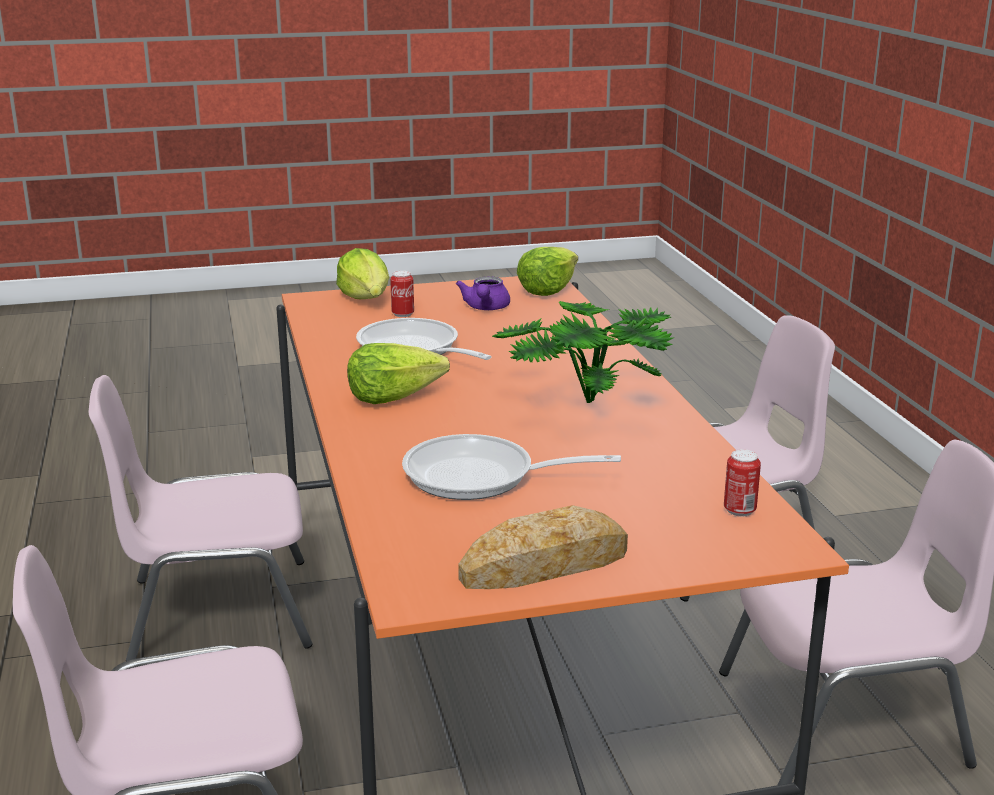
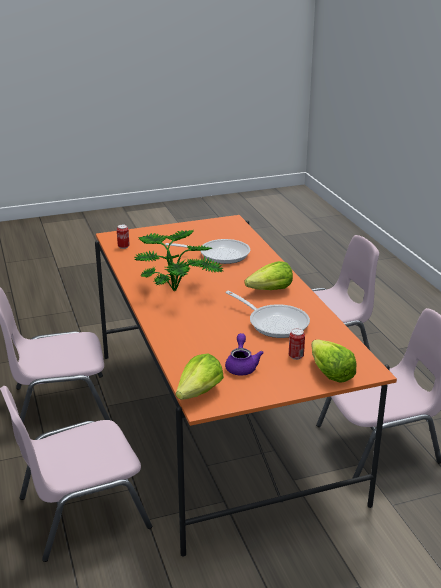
camera: 175 degrees right, 5 degrees up
(544, 564) = (193, 229): bread -> none

